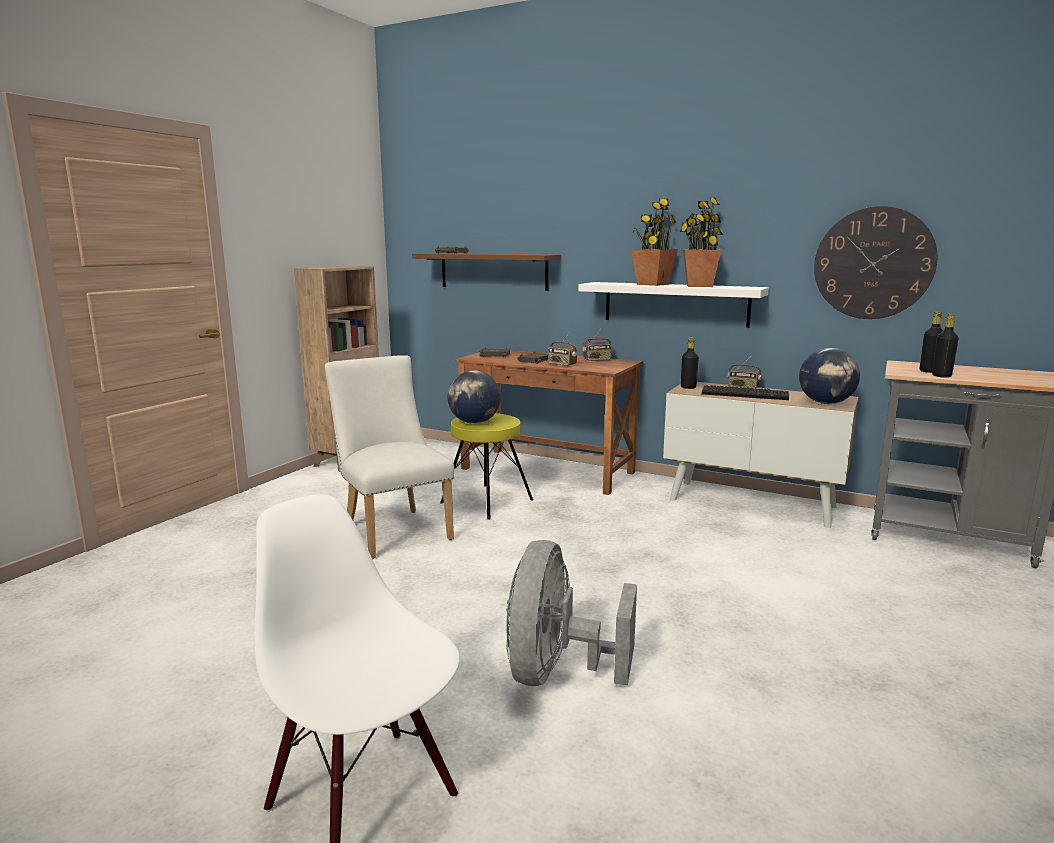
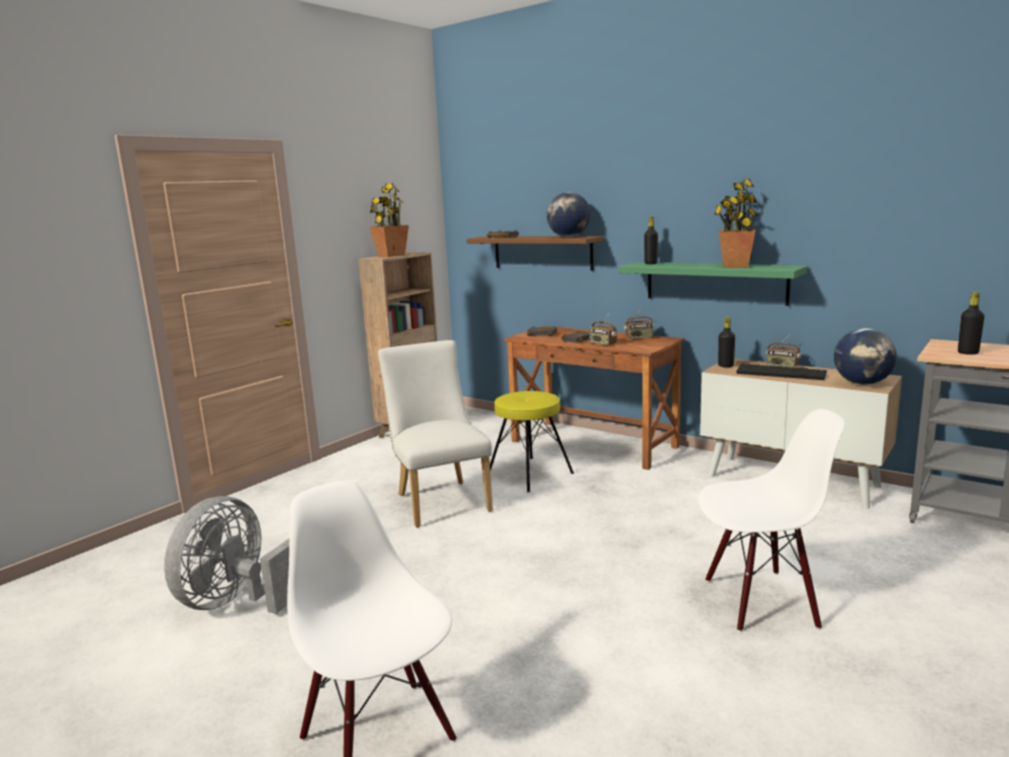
camera: 10 degrees right, 0 degrees up
(474, 422) = (515, 401): globe -> globe (568, 237)
(557, 672) = (563, 639): grey fan -> grey fan (238, 602)
(652, 284) = (690, 265): potted plant -> potted plant (391, 255)
(675, 304) = (715, 282): white shelf -> green shelf
(752, 621) = (760, 601): none -> white chair
(873, 263) = (914, 241): wall clock -> none
(941, 376) = (978, 358): black bottle -> black bottle (651, 263)

